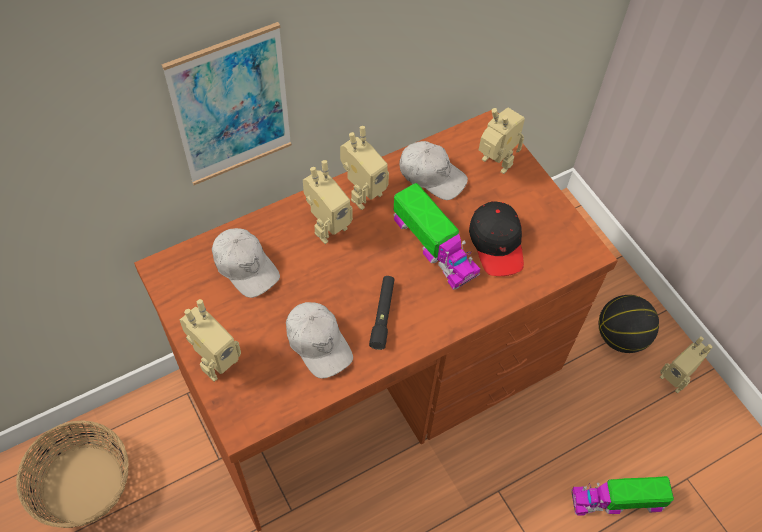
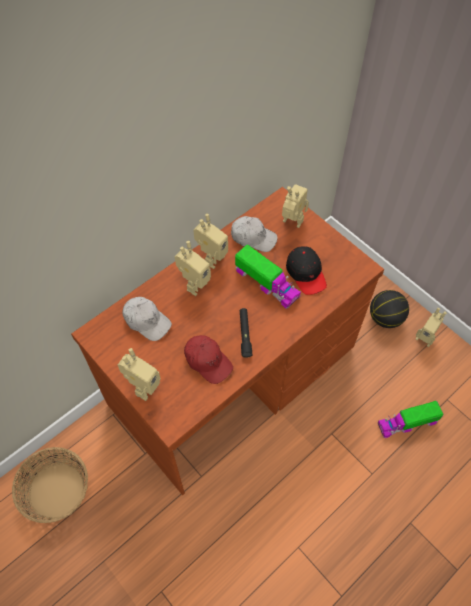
camera: 10 degrees left, 0 degrees up
(232, 107) = (123, 217): picture -> none
(318, 343) = (208, 361): white cap -> red cap

